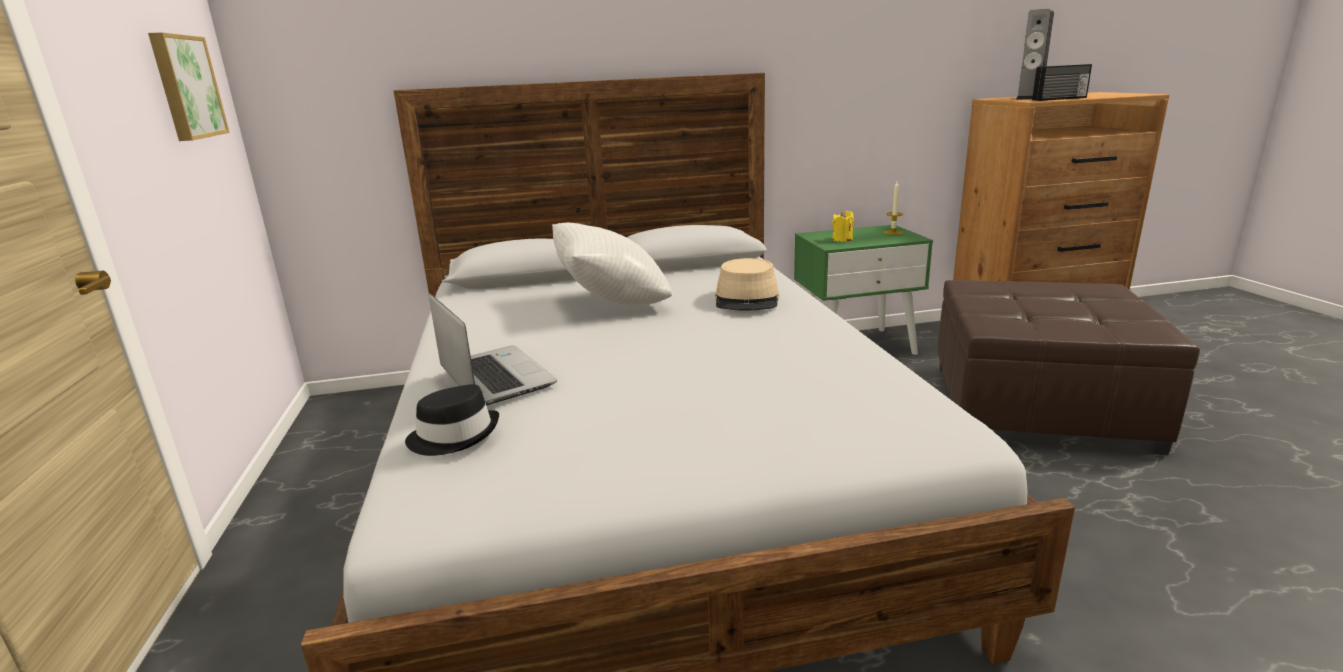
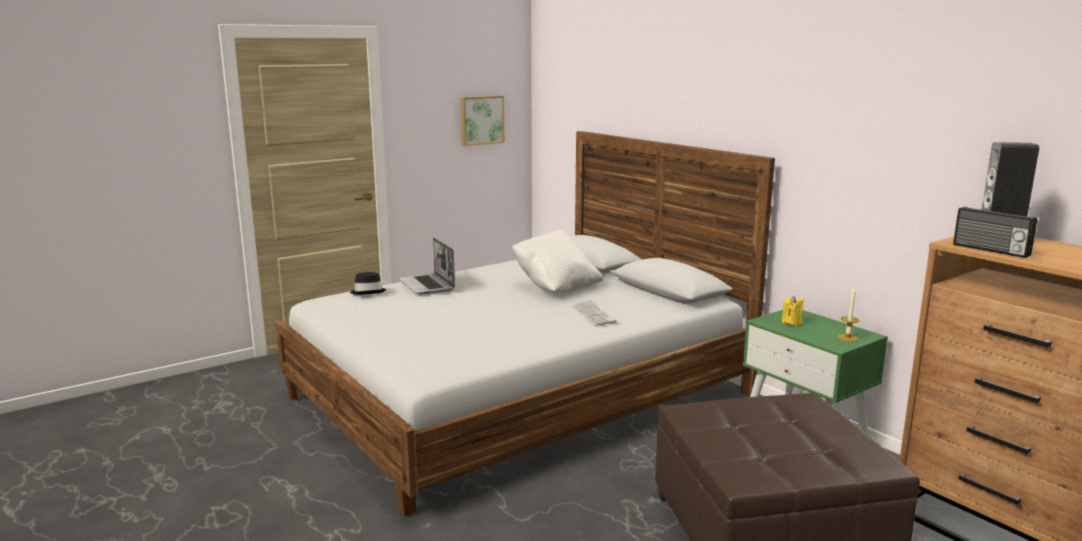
camera: 65 degrees right, 5 degrees down
(494, 377) = (427, 285): laptop -> laptop turned 120 degrees clockwise
(747, 299) = (593, 314): beige hat -> keyboard

